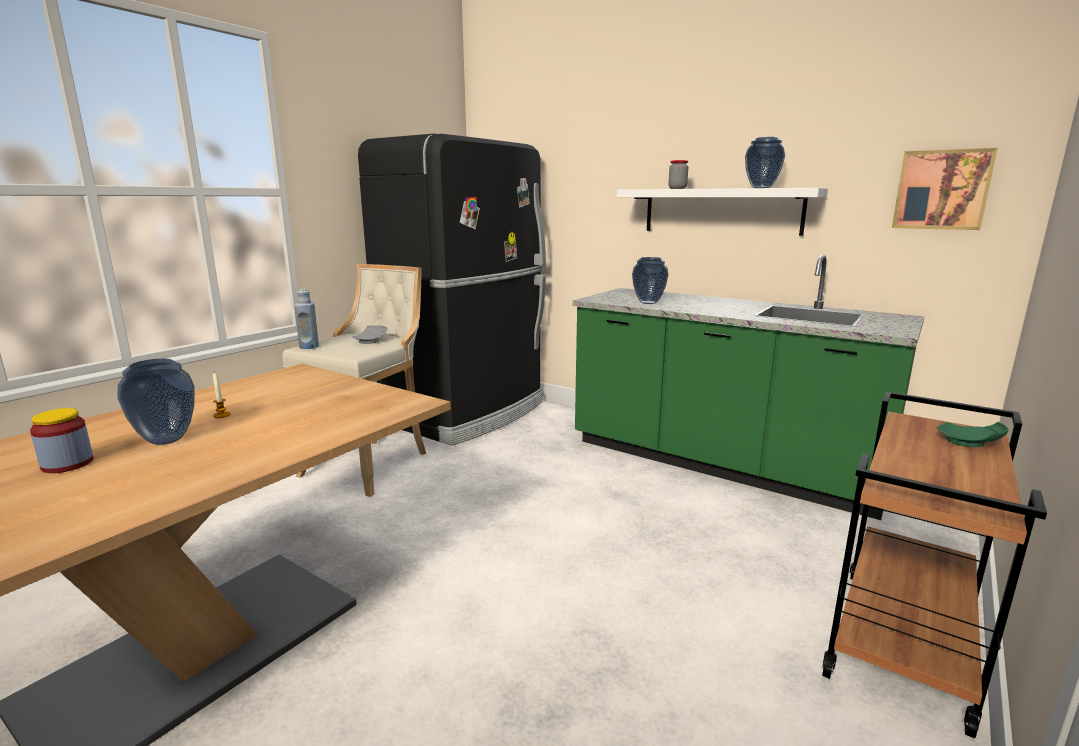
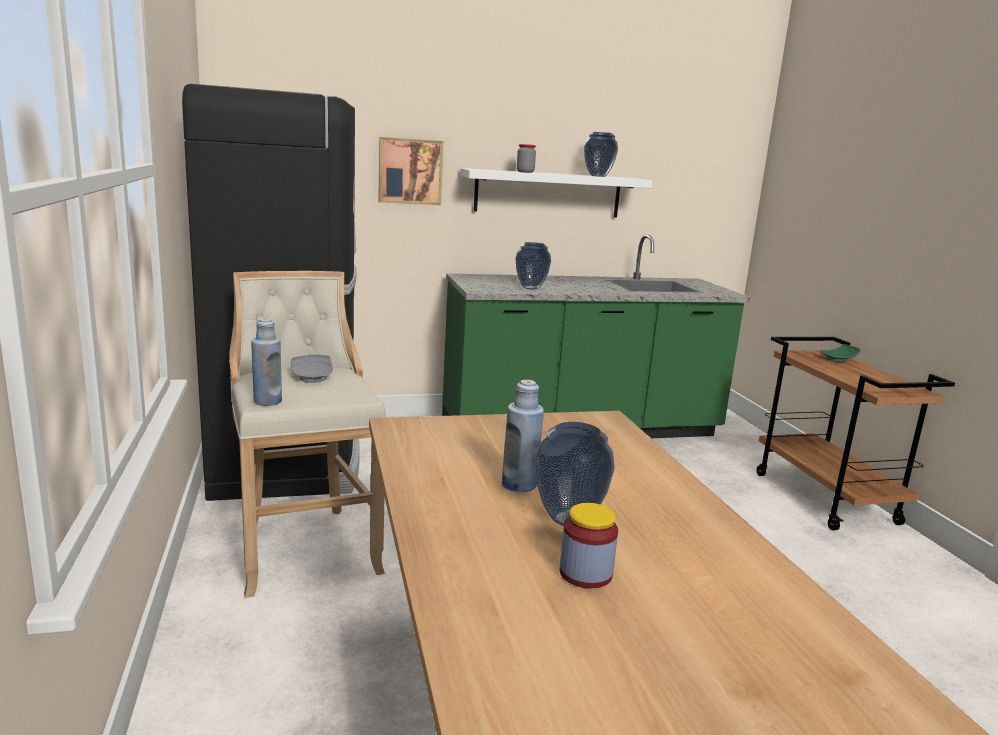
camera: 50 degrees left, 0 degrees up
(222, 415) = (519, 485): candle -> blue bottle
(942, 190) = (706, 184): picture -> picture (410, 171)

